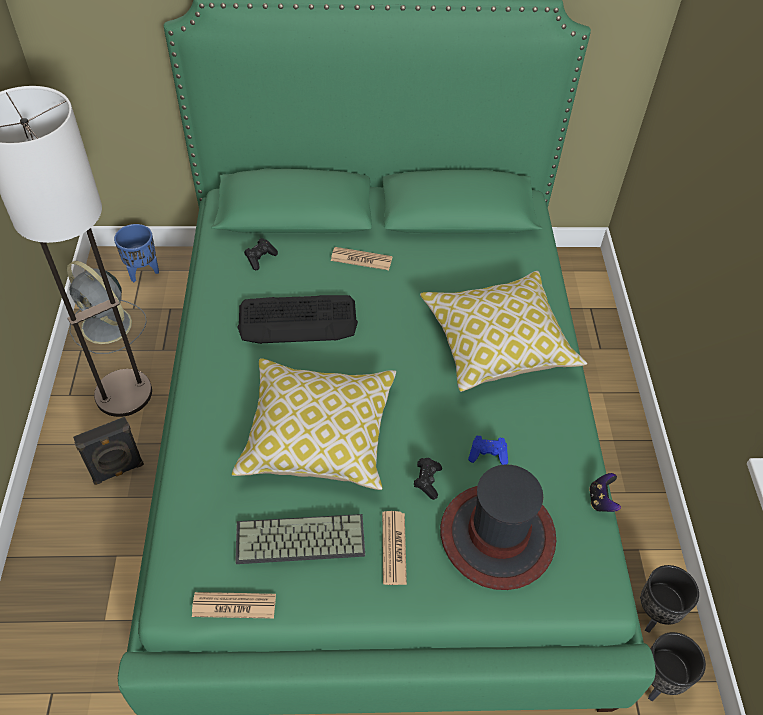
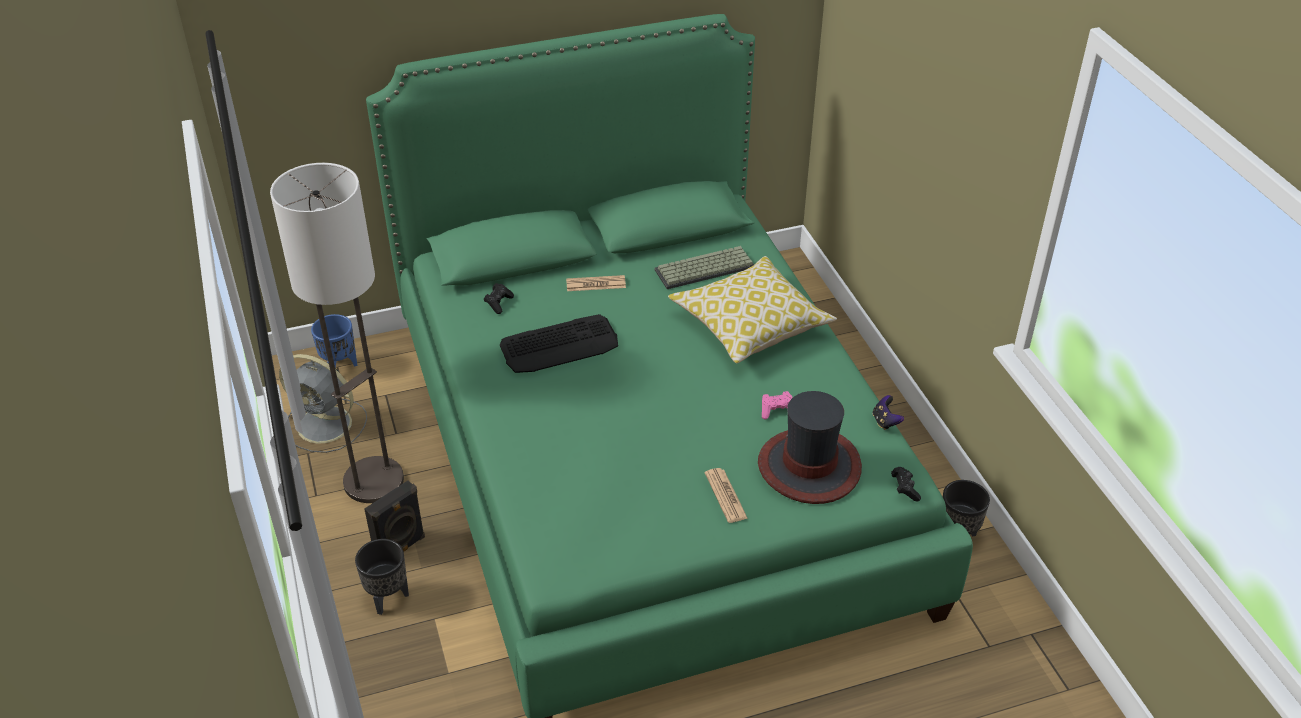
camera: 15 degrees left, 10 degrees down
(234, 605) = (607, 568): newspaper -> none
(299, 541) = (642, 509): keyboard -> keyboard (704, 270)
(318, 435) = (622, 430): pillow -> none
(427, 481) = (733, 442): black game controller -> black game controller (904, 489)
(488, 454) = (777, 411): blue game controller -> pink game controller
(657, 680) = (976, 586): black planter -> black planter (387, 597)

